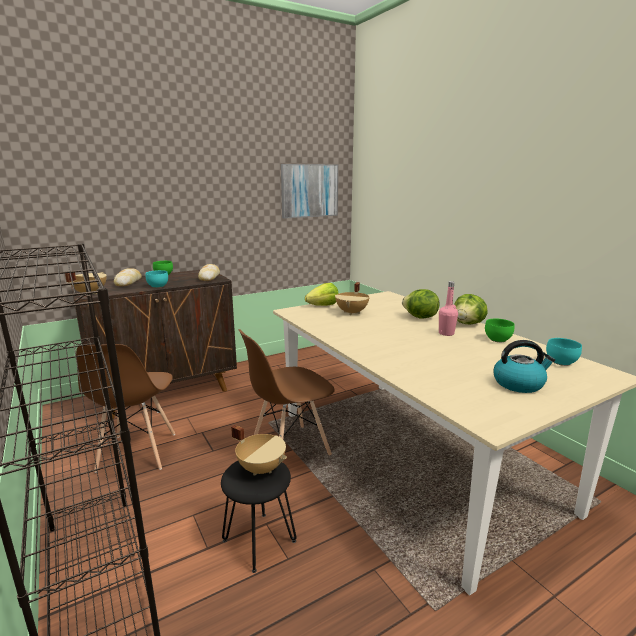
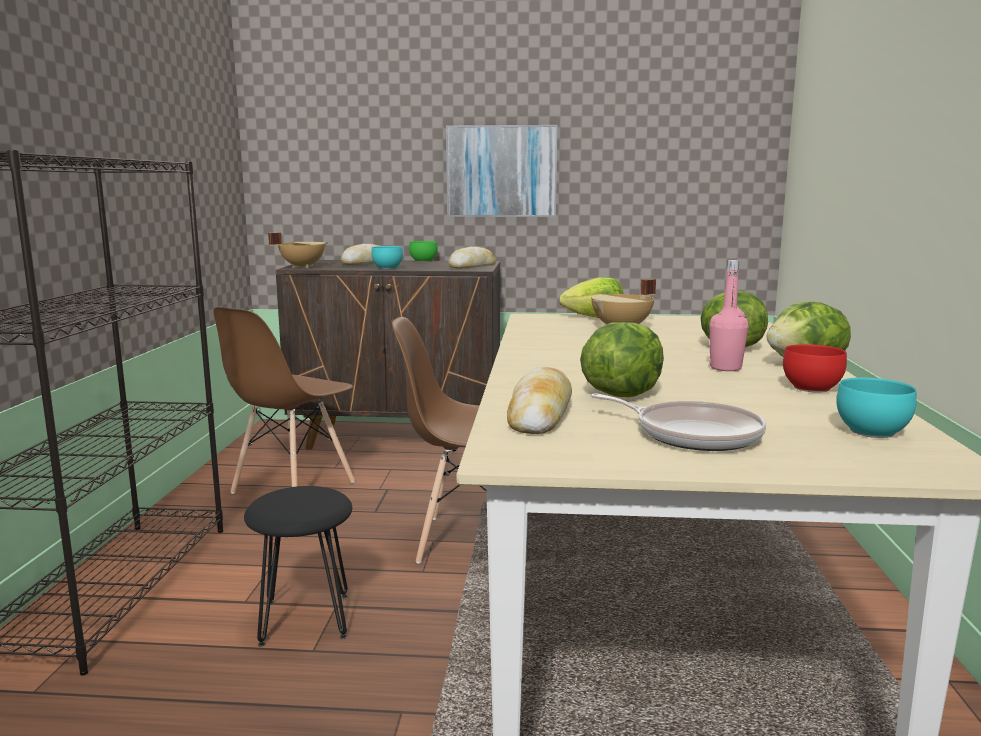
camera: 35 degrees right, 5 degrees down
(262, 468) = (310, 499): beige cooking pot -> none
(309, 190) = (692, 140): picture -> picture (501, 171)
(446, 364) = (621, 394): none -> lettuce
(446, 390) = (540, 414): none -> bread
(497, 339) = (813, 388): green bowl -> red bowl
(519, 384) = (692, 434): kettle -> frying pan

